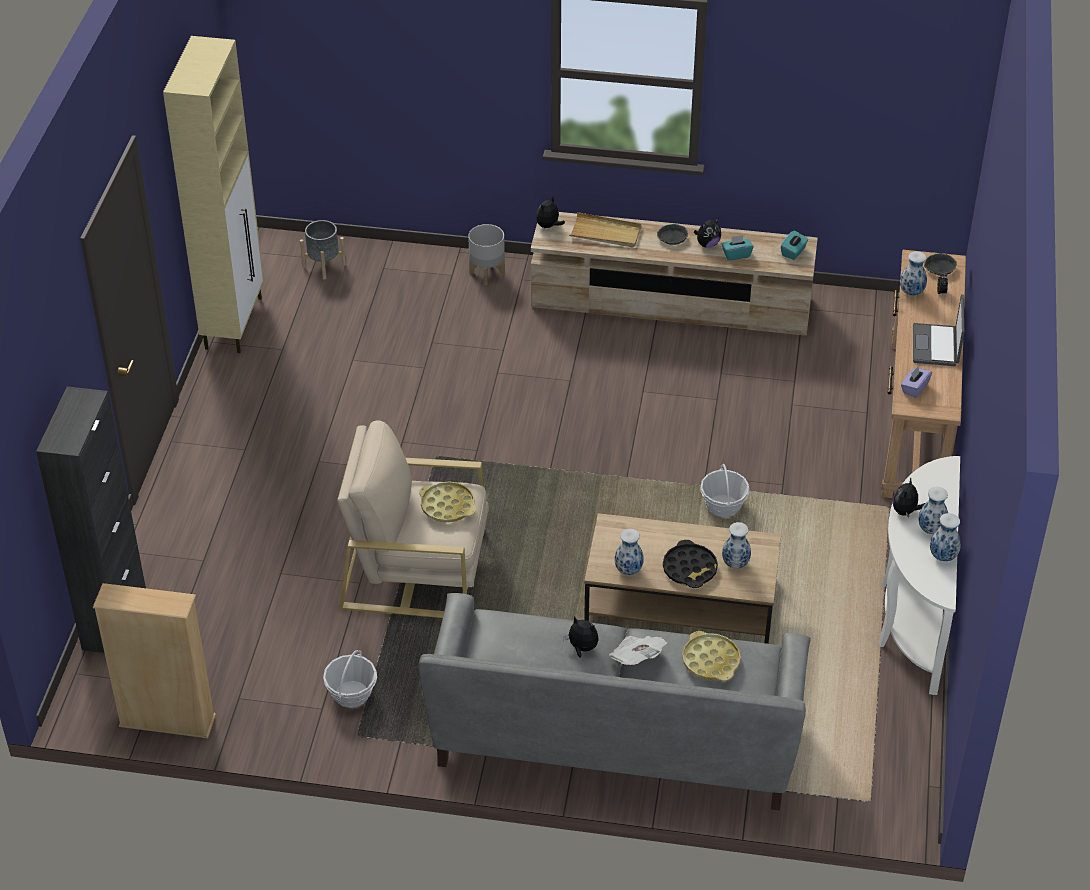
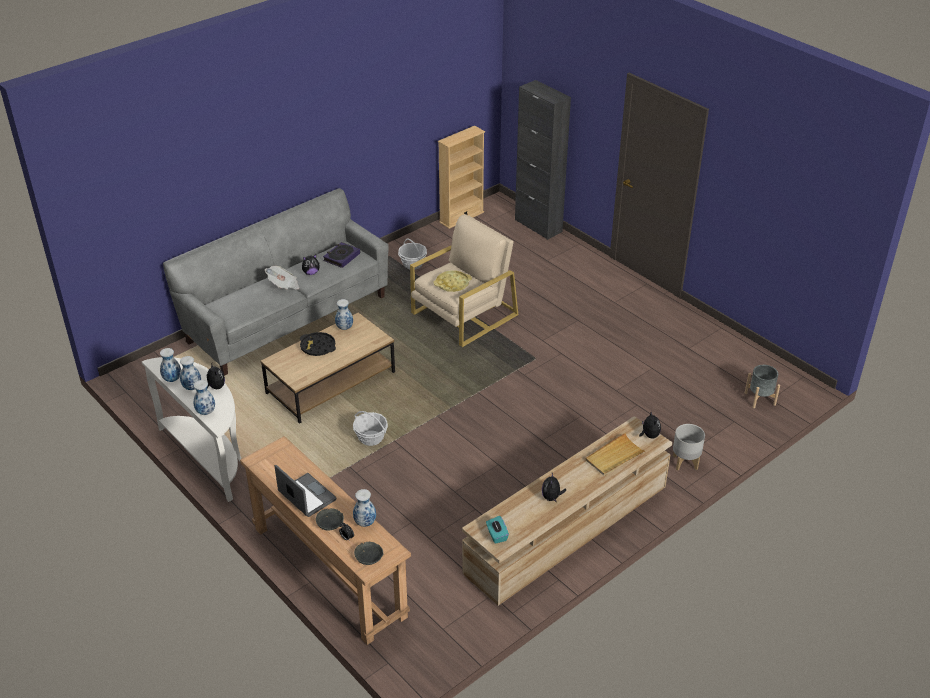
camera: 130 degrees right, 5 degrees down
(234, 322) = (732, 342): beige cabinet -> none
(515, 640) = (341, 257): none -> book
(672, 238) = (577, 484): grey bowl -> grey bowl (330, 522)
(711, 661) = (249, 301): yellow tray -> none
(735, 563) = (300, 363): vase -> vase (206, 412)
(736, 254) = (525, 504): turquoise tissue box -> none
(914, 388) = (288, 459): purple tissue box -> none

